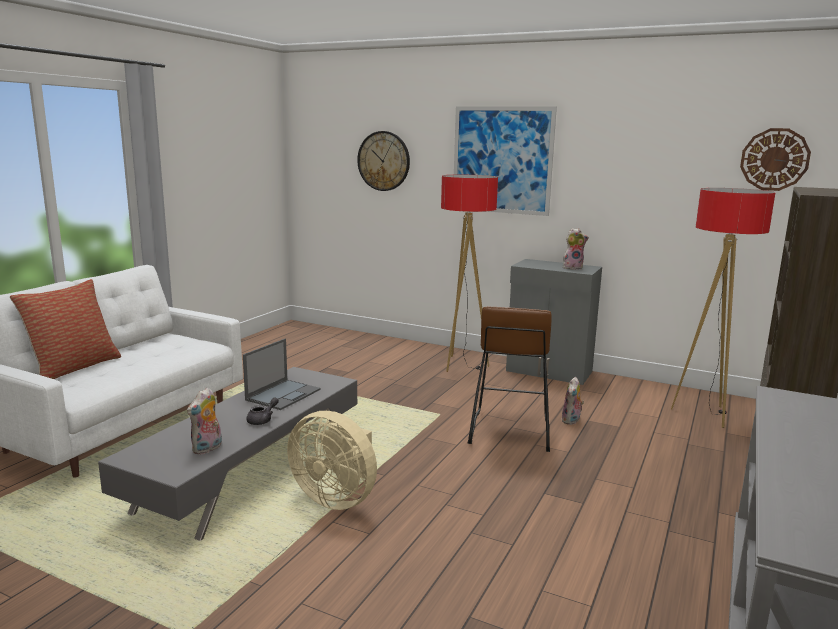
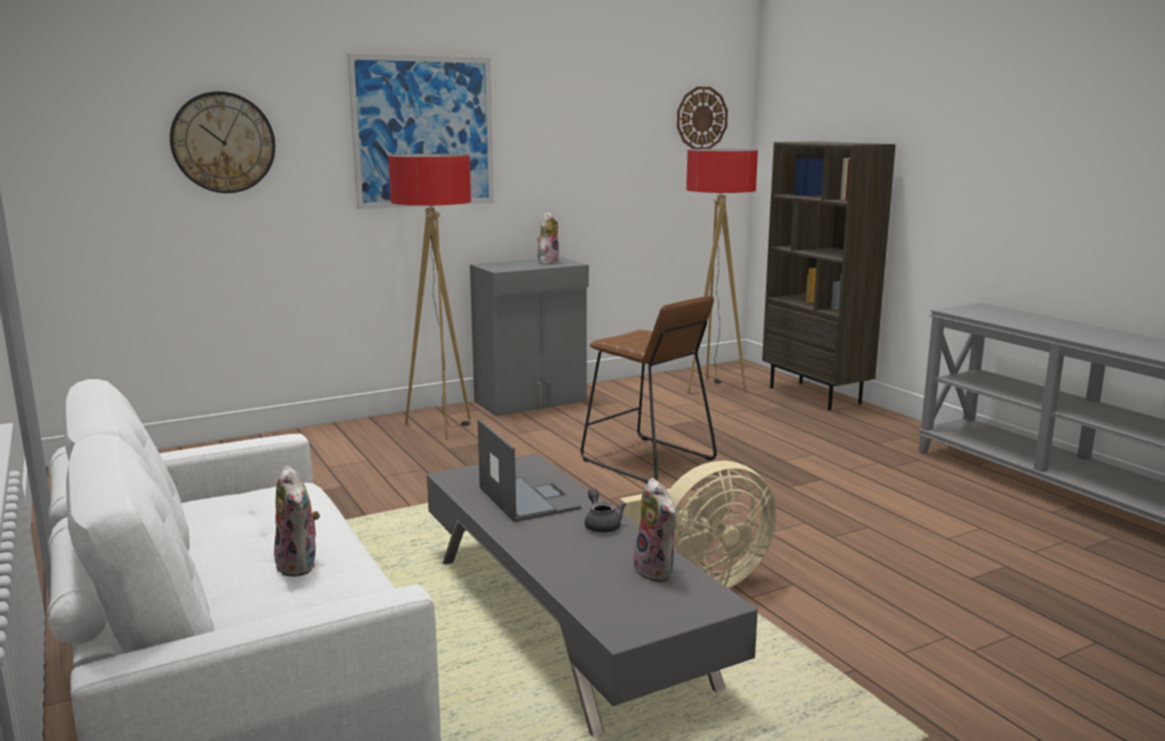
camera: 55 degrees left, 0 degrees up
(74, 367) = (214, 604): pillow -> none
(571, 421) = (660, 431): plush toy -> plush toy (300, 565)

